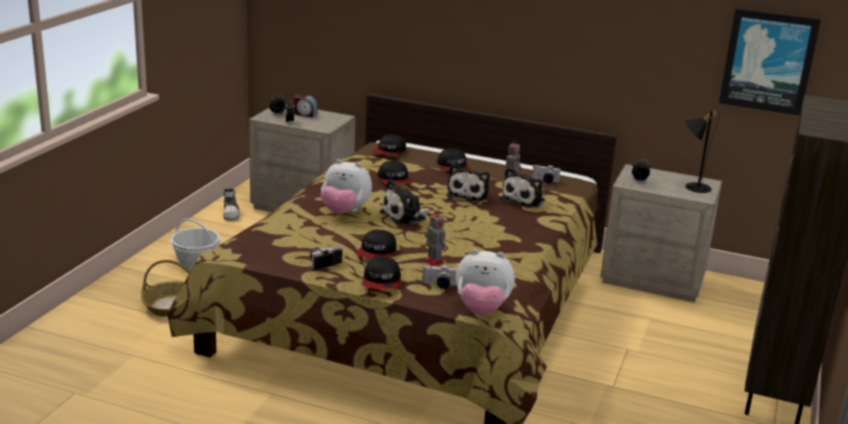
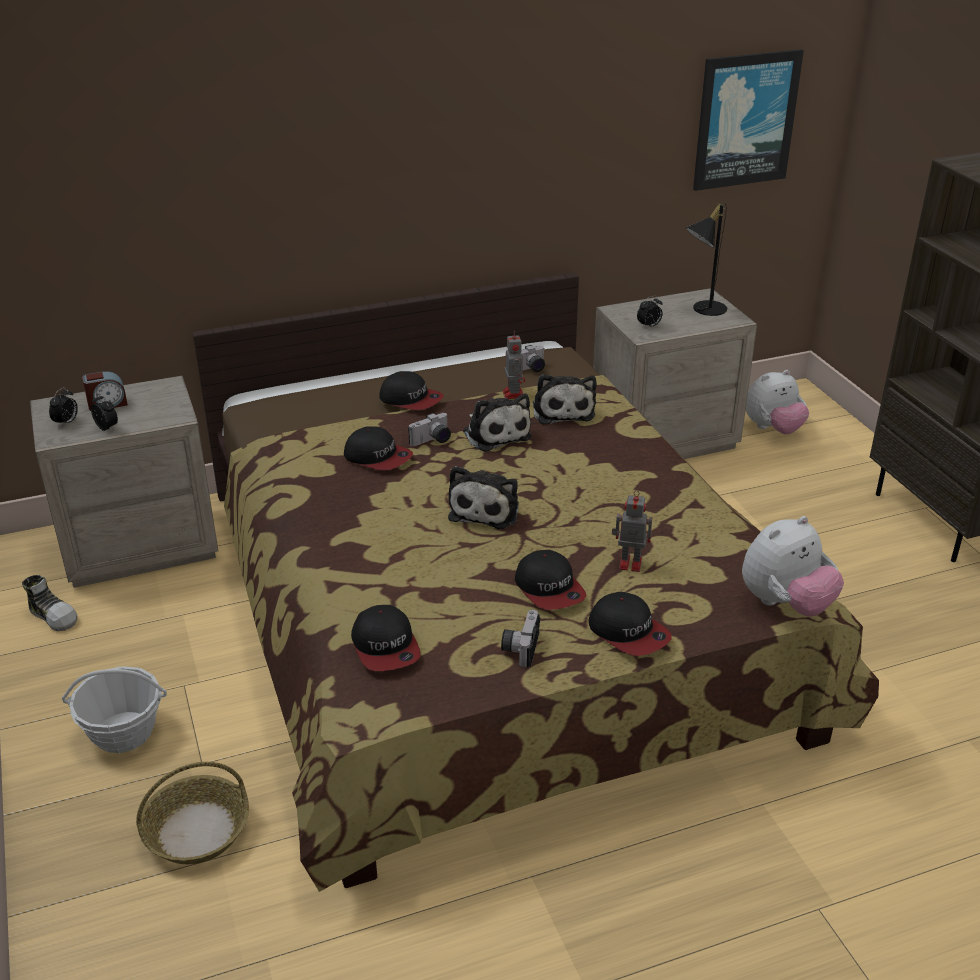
camera: 40 degrees left, 10 degrees up
(344, 212) = (405, 545): plush toy -> plush toy (773, 429)
(390, 152) = (289, 412): cap -> cap (386, 647)
(438, 285) = (691, 596): camera -> camera (432, 441)

